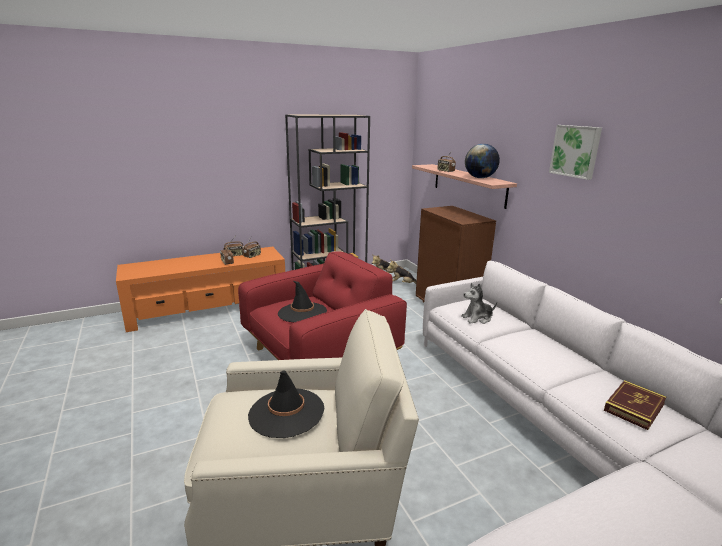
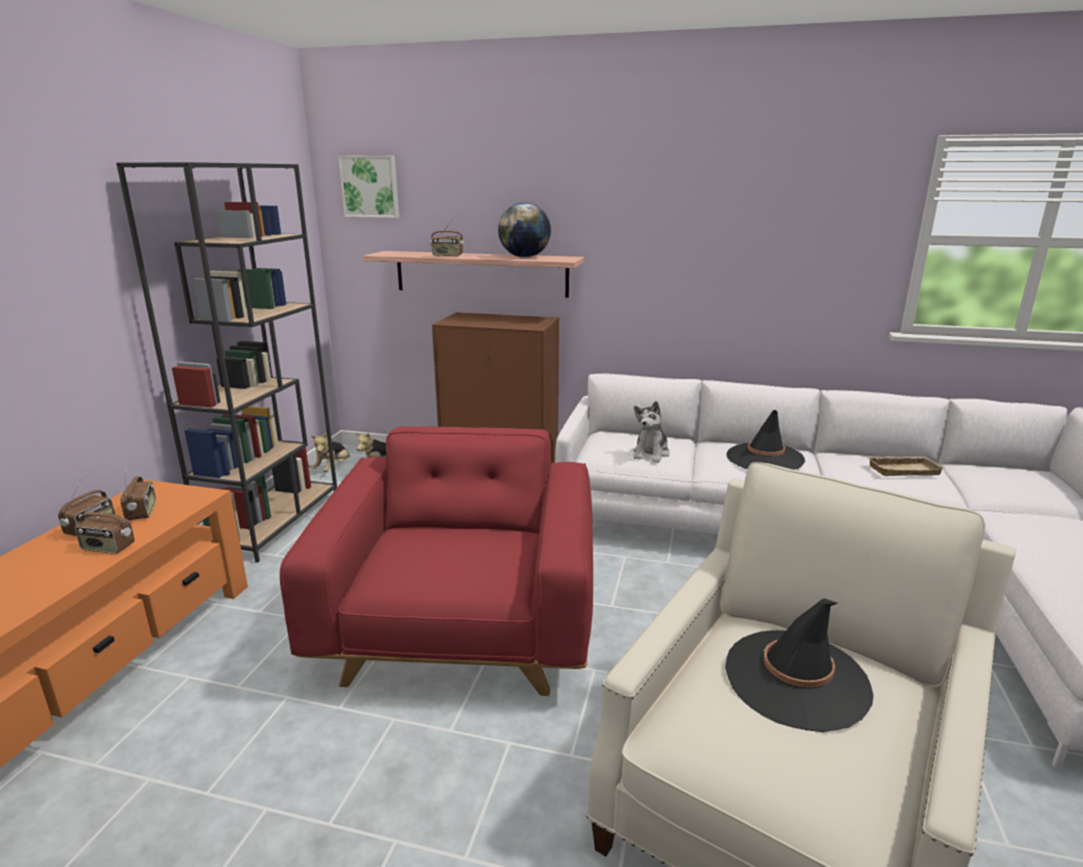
camera: 50 degrees left, 0 degrees up
(302, 312) = (453, 556): black hat -> black hat (764, 458)
(576, 151) = (680, 200): picture -> picture (370, 186)
(634, 407) = (903, 469): book -> beige tray

